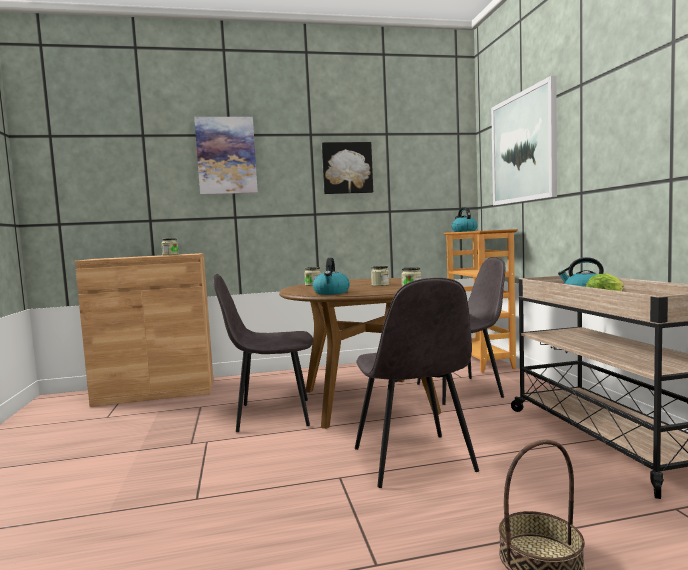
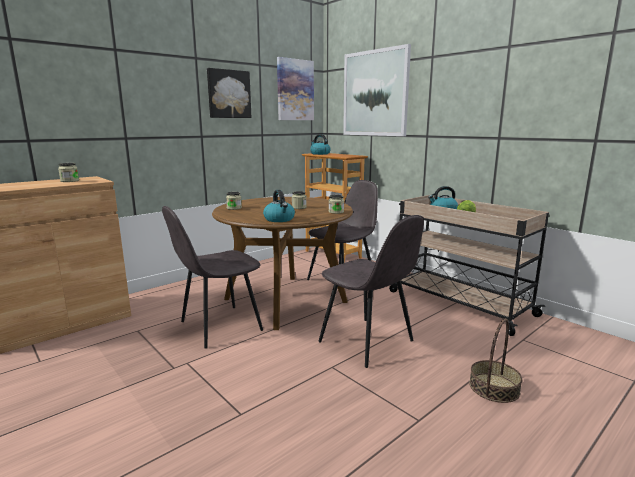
camera: 30 degrees left, 10 degrees up
(226, 156) = (113, 72): picture -> picture (295, 90)

